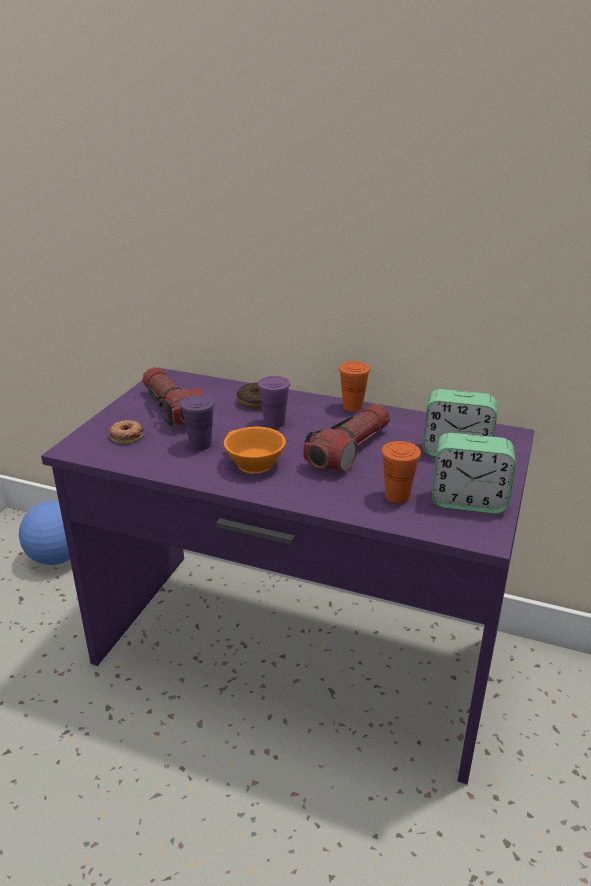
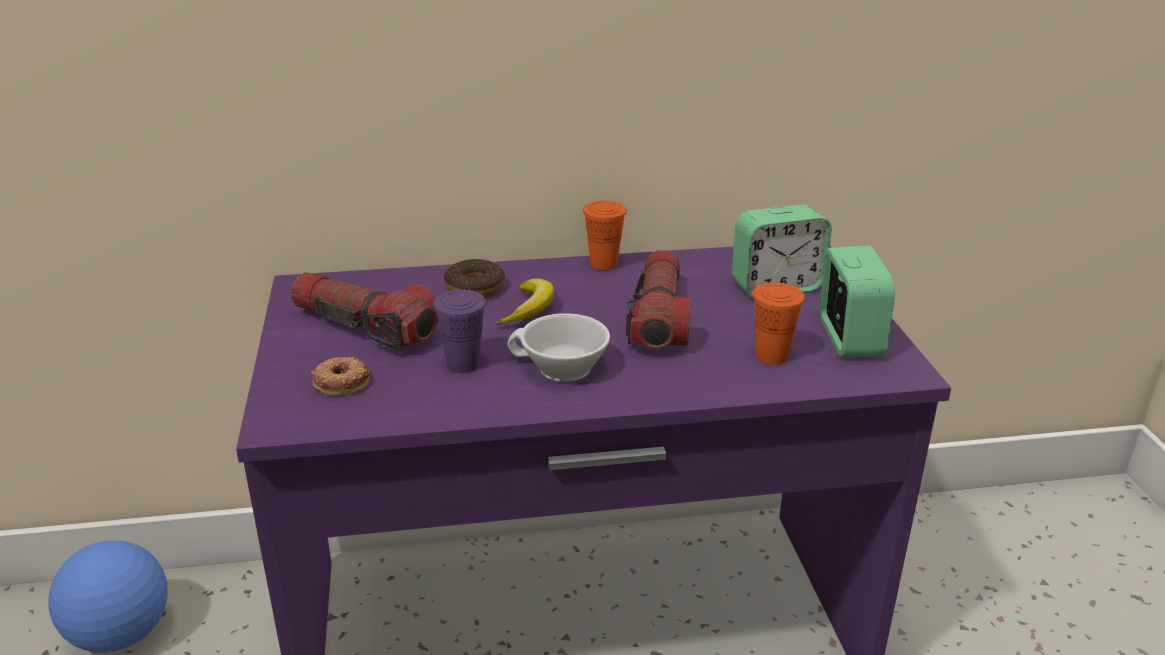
camera: 30 degrees left, 0 degrees up
(252, 464) = (561, 369): orange cup -> white cup
(274, 423) = (530, 310): purple cup -> banana
(468, 501) = (849, 339): alarm clock -> alarm clock turned 75 degrees counterclockwise

